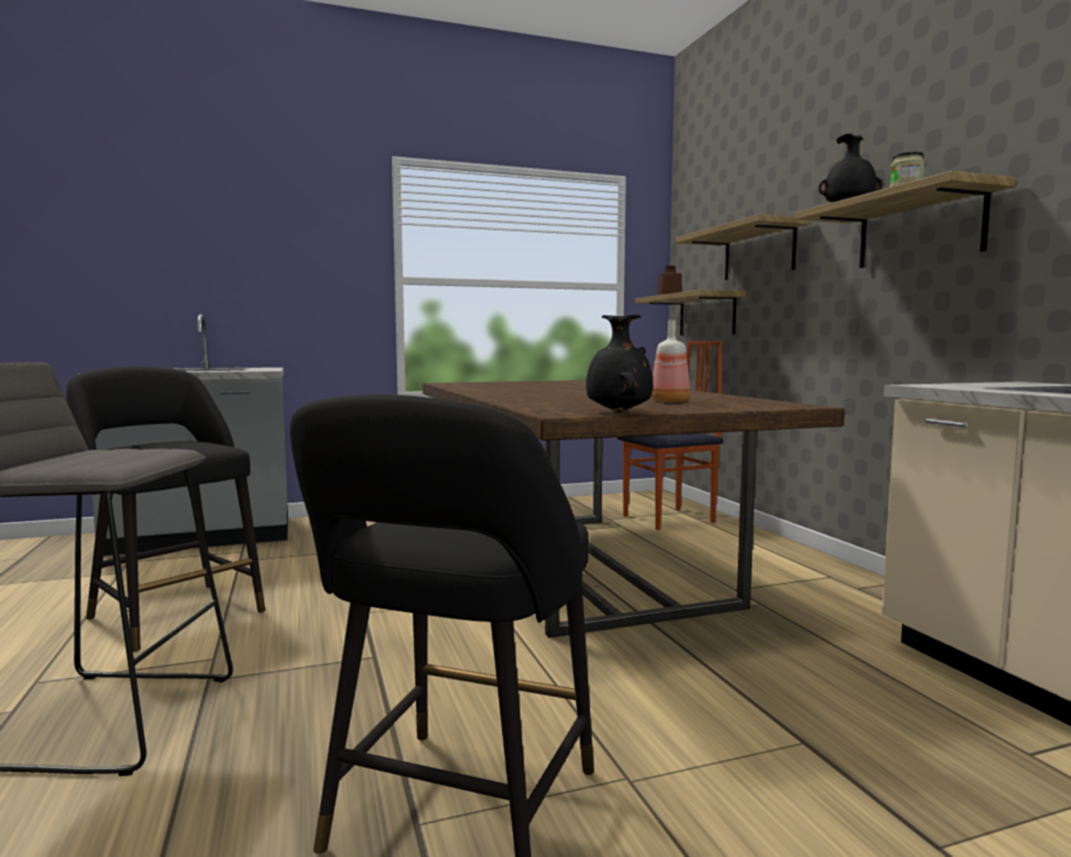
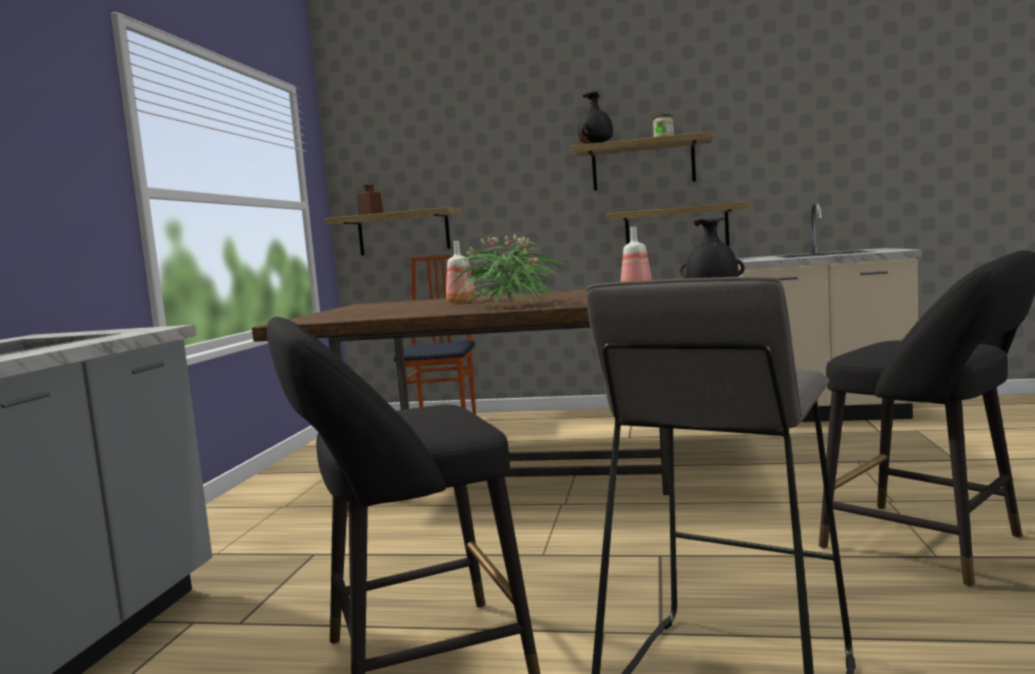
camera: 60 degrees left, 0 degrees up
(523, 394) = (509, 306): none -> potted plant
(579, 388) = (462, 302): none -> bottle
(759, 252) = (474, 175): shelf -> shelf (676, 229)

